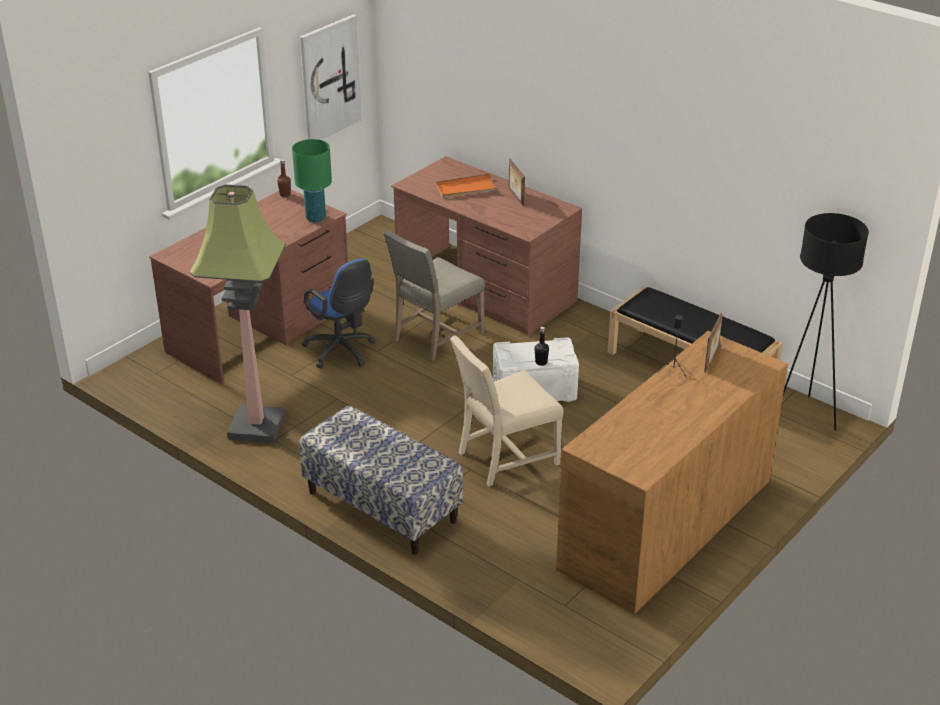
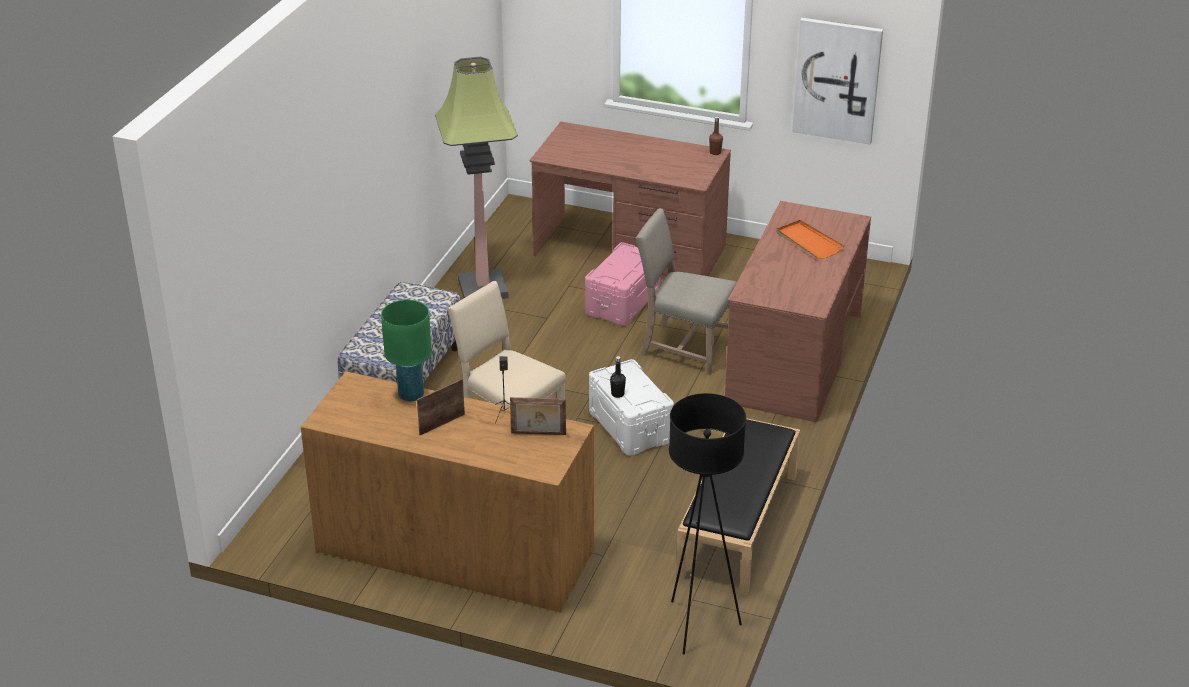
camera: 70 degrees right, 0 degrees up
(315, 218) = (683, 177): green table lamp -> green table lamp (411, 395)
(342, 352) = (622, 302): blue office chair -> pink storage box
(515, 197) = (815, 273): picture frame -> picture frame (441, 424)

